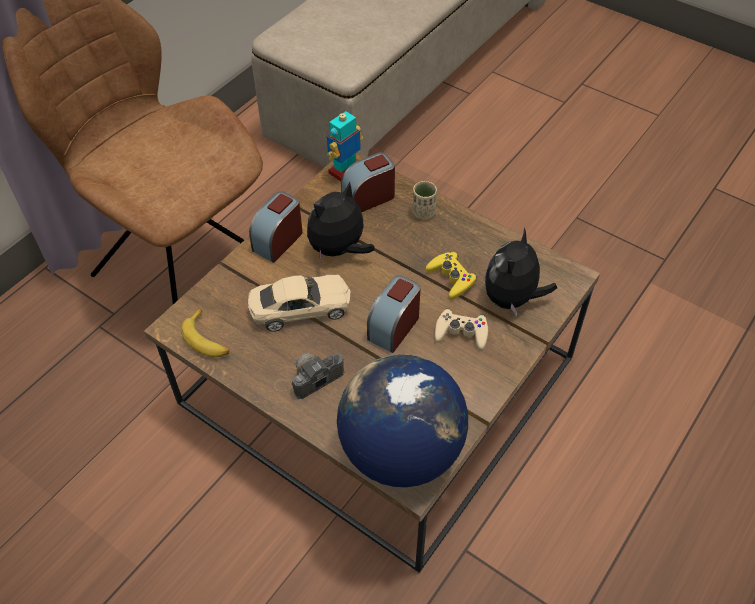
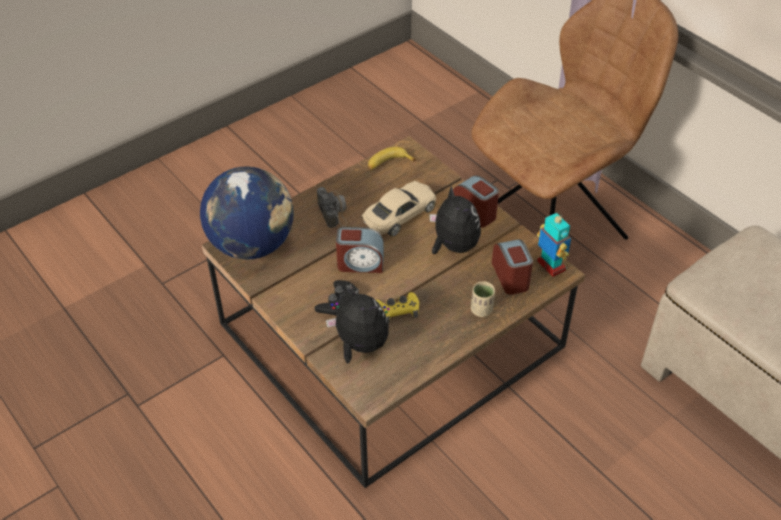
camera: 105 degrees right, 5 degrees down
(300, 308) = (399, 214): beige toy car -> beige toy car turned 135 degrees counterclockwise
(394, 327) = (360, 263): alarm clock -> alarm clock turned 135 degrees clockwise
(461, 333) = (338, 302): beige game controller -> black game controller

